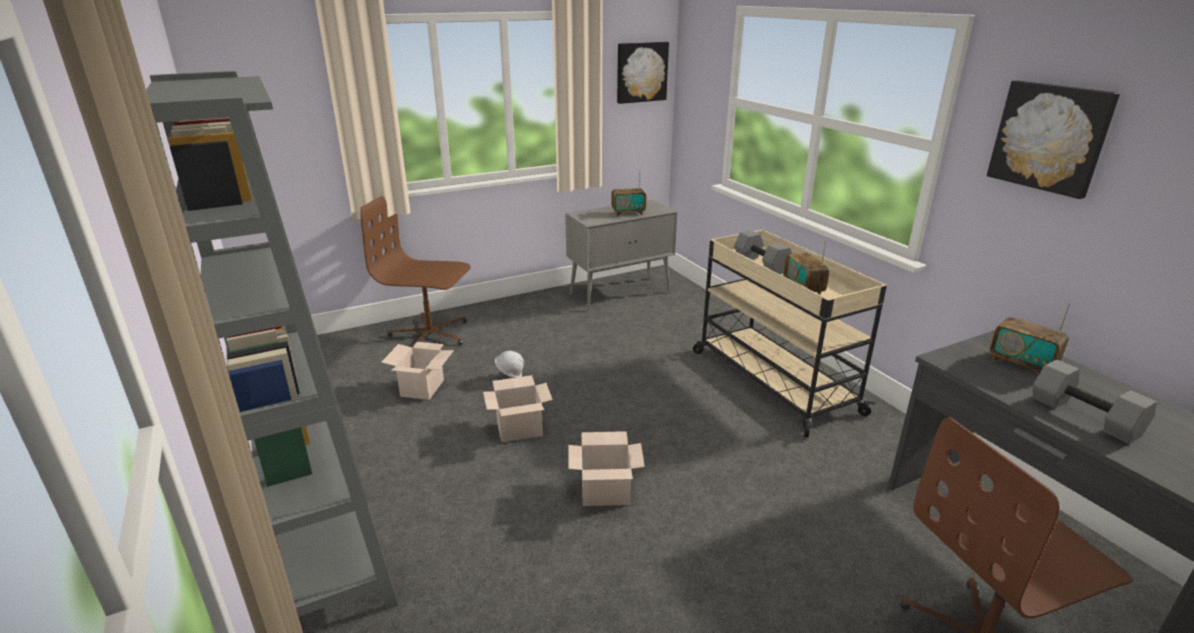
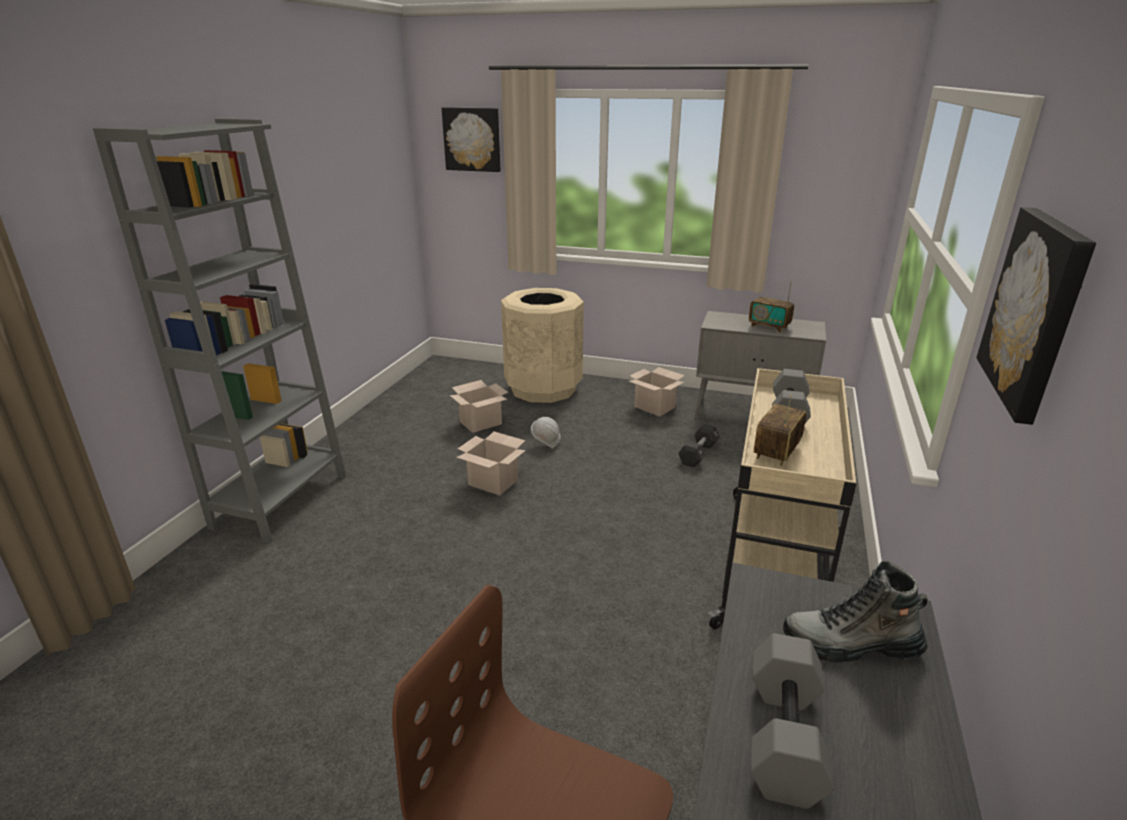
camera: 45 degrees right, 0 degrees up
(430, 335) = (543, 388): brown office chair -> beige trash can
(606, 491) = (476, 559): cardboard box -> cardboard box (655, 407)
(629, 334) = (698, 454): none -> black dumbbell
(641, 72) = (845, 167): picture -> picture (472, 139)
(1021, 364) = (850, 645): radio -> boot

